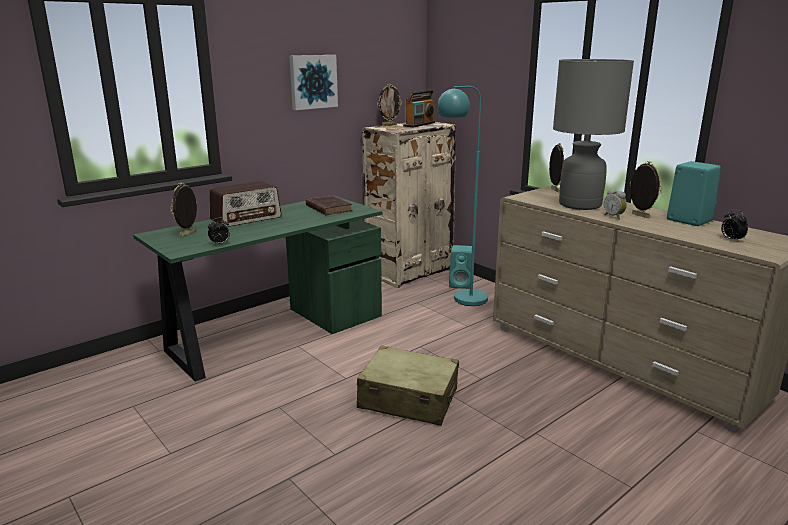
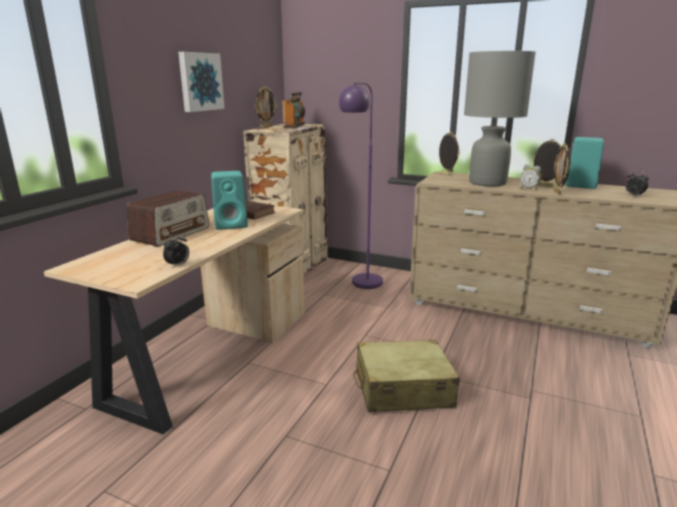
camera: 25 degrees left, 0 degrees up
(188, 234) = (121, 260): picture frame -> picture frame (558, 192)
(273, 333) = (210, 354): green desk -> beige desk
(461, 301) = (361, 286): turquoise floor lamp -> purple floor lamp
(462, 284) = (347, 271): turquoise speaker -> turquoise speaker (232, 225)

